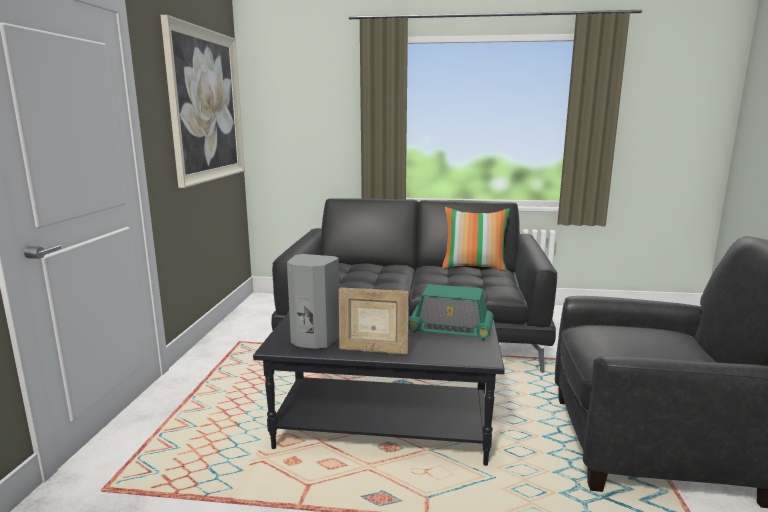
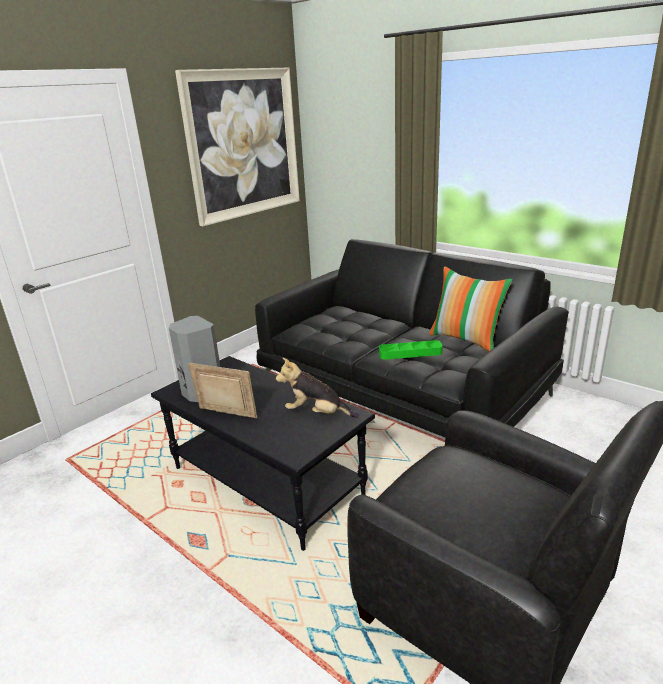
camera: 35 degrees right, 10 degrees up
(373, 350) = (227, 416): picture frame -> picture frame turned 150 degrees clockwise
(449, 281) = (410, 353): none -> green tray
(450, 330) = (317, 413): radio -> plush toy

